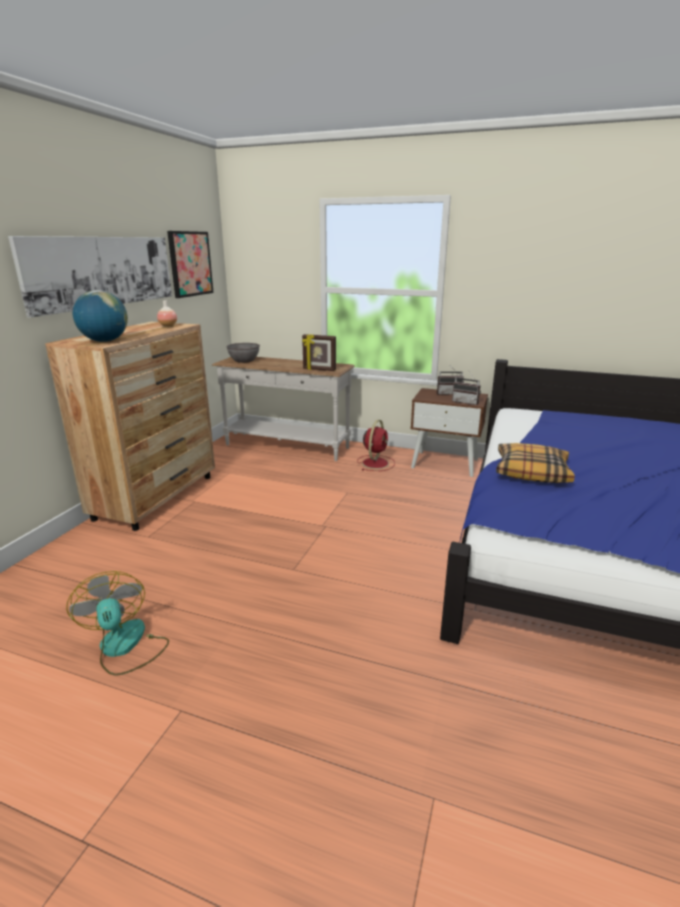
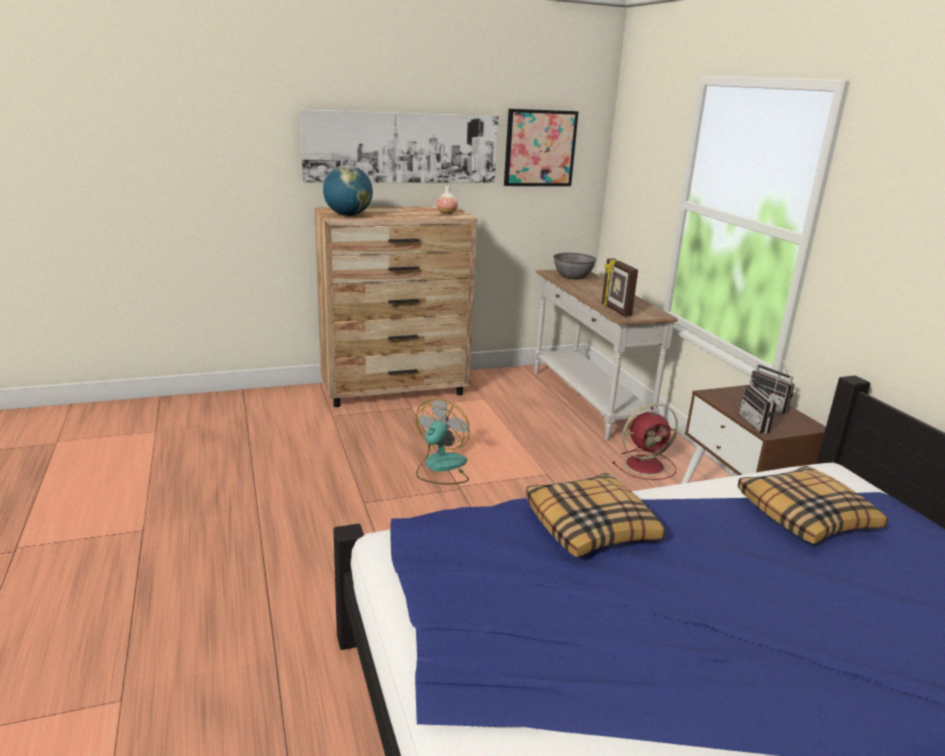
camera: 50 degrees right, 0 degrees up
(125, 647) = (191, 475): fan -> fan (441, 468)
(555, 428) = (806, 516): none -> pillow

